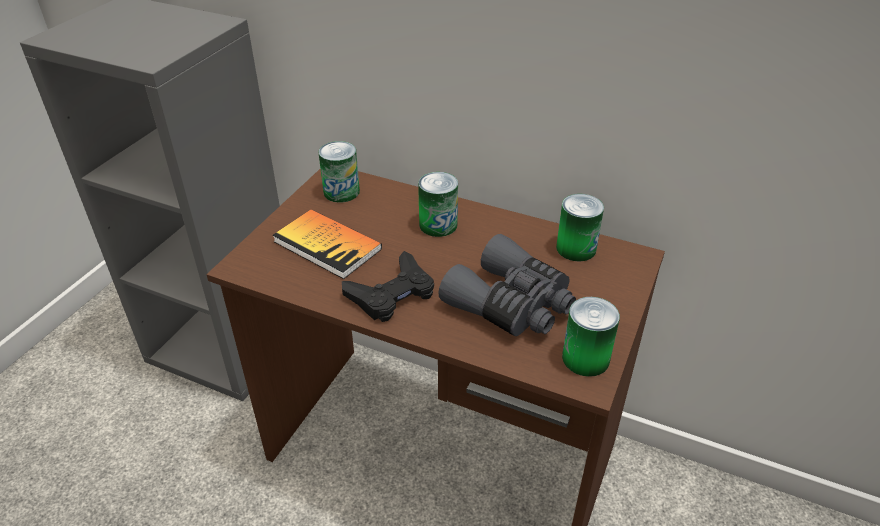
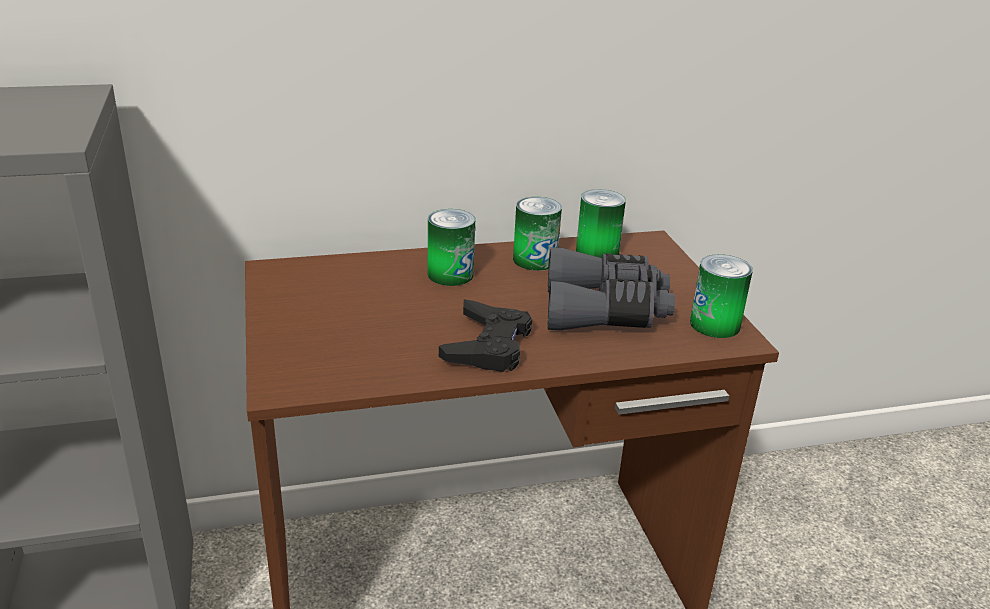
camera: 40 degrees left, 10 degrees down
(327, 245) = (359, 330): book -> none
(341, 192) = (304, 280): can -> can (535, 260)

